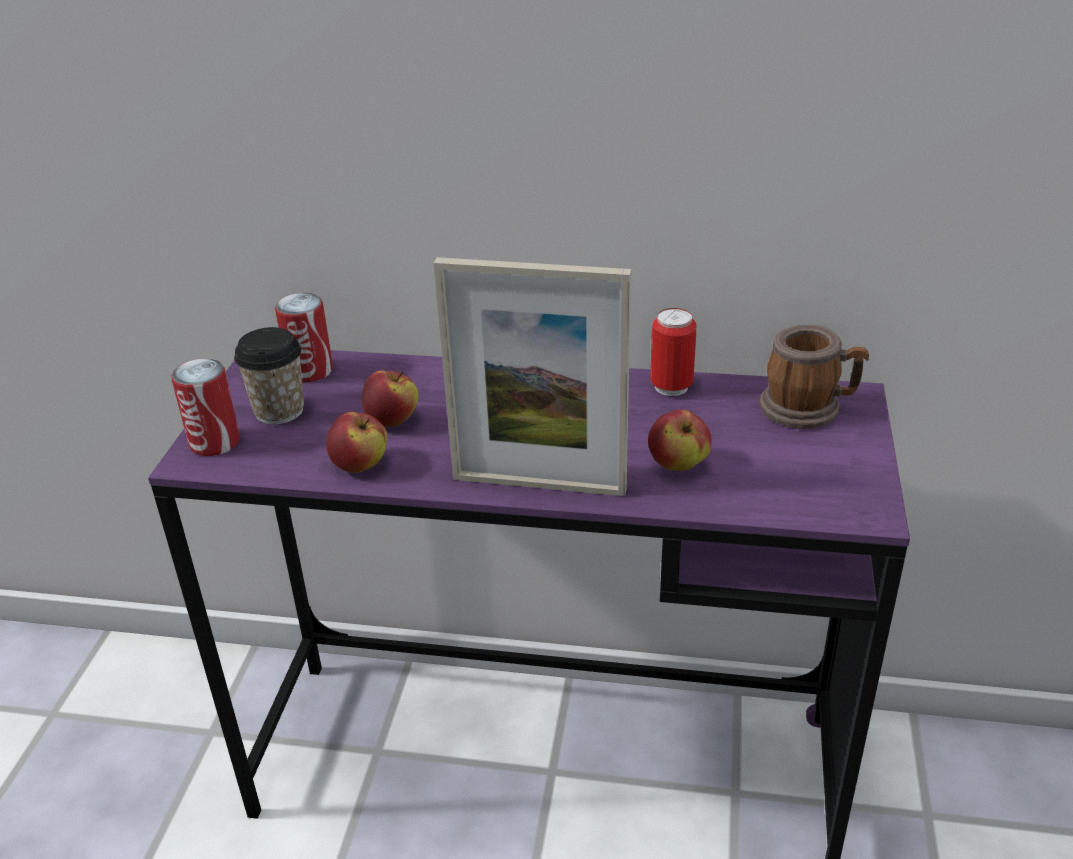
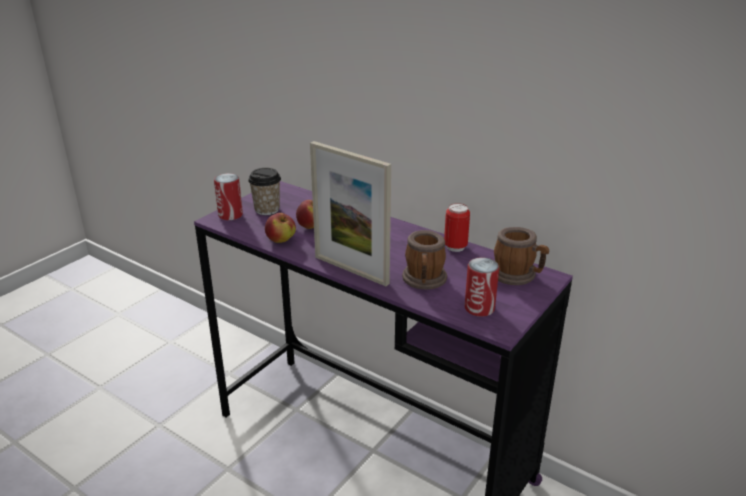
camera: 25 degrees right, 5 degrees down
(310, 371) = (294, 197): can -> can (479, 308)
(678, 465) = (424, 281): apple -> mug

